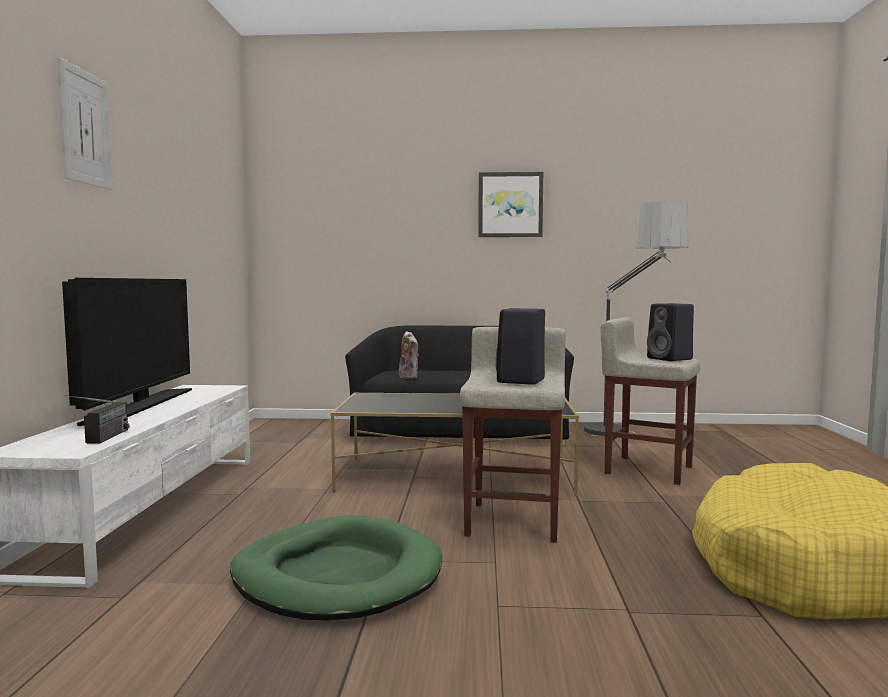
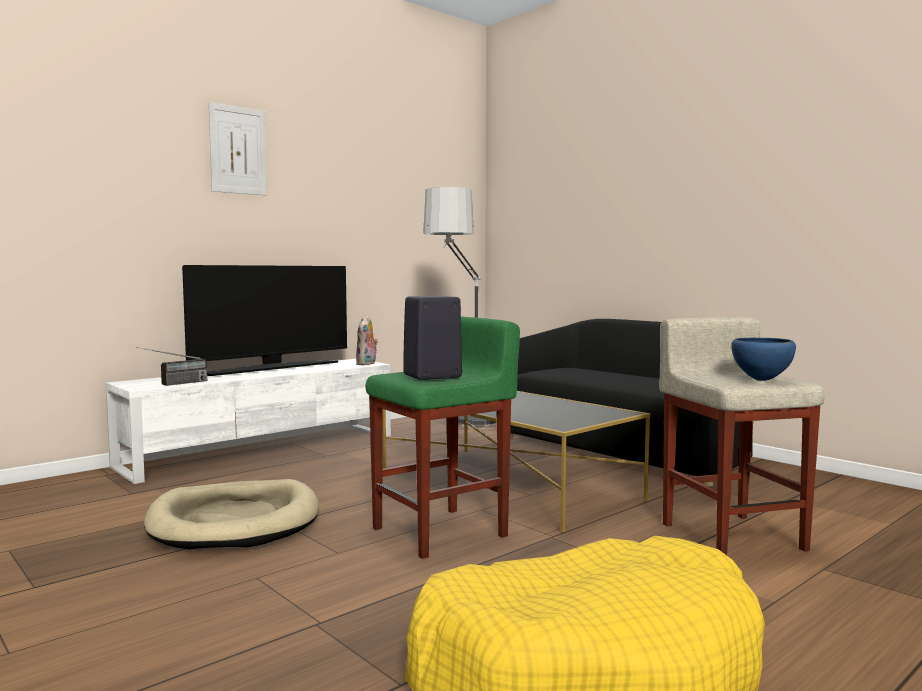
camera: 45 degrees right, 0 degrees up
(337, 575) = (235, 521): green dog bed -> beige dog bed
(410, 377) = (559, 375): plush toy -> plush toy (367, 364)
(510, 205) = (728, 166): picture -> none
(513, 521) = (441, 532): beige stool -> green stool
(629, 440) = (816, 502): floor lamp -> floor lamp (465, 430)
(671, 359) = (762, 380): black speaker -> blue bowl

